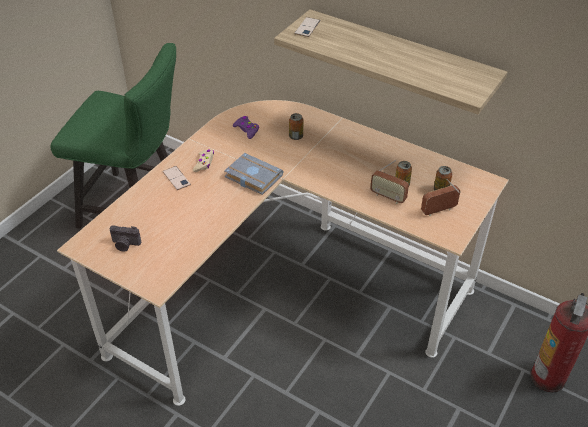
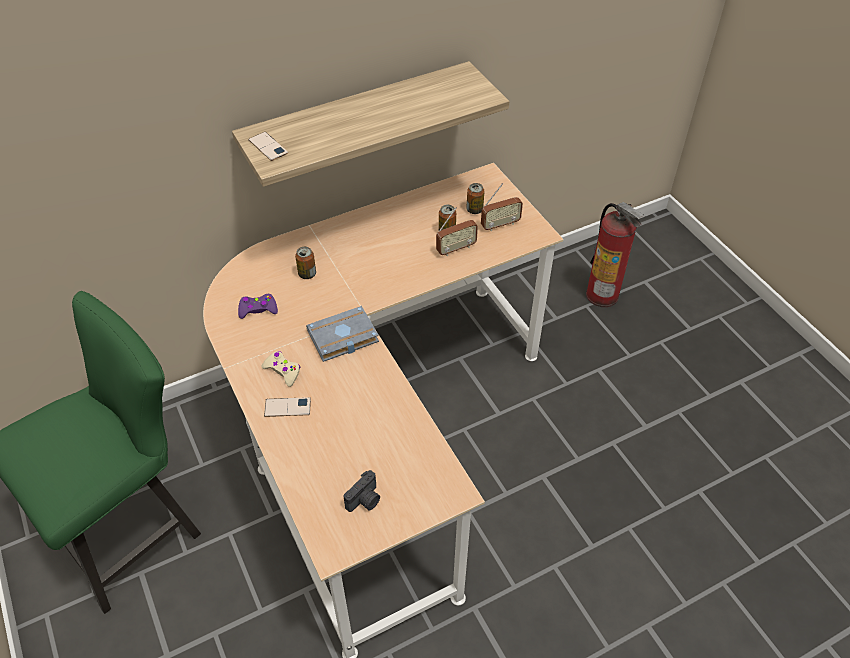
camera: 60 degrees left, 5 degrees up
(438, 211) = (500, 225): radio -> radio turned 120 degrees counterclockwise

